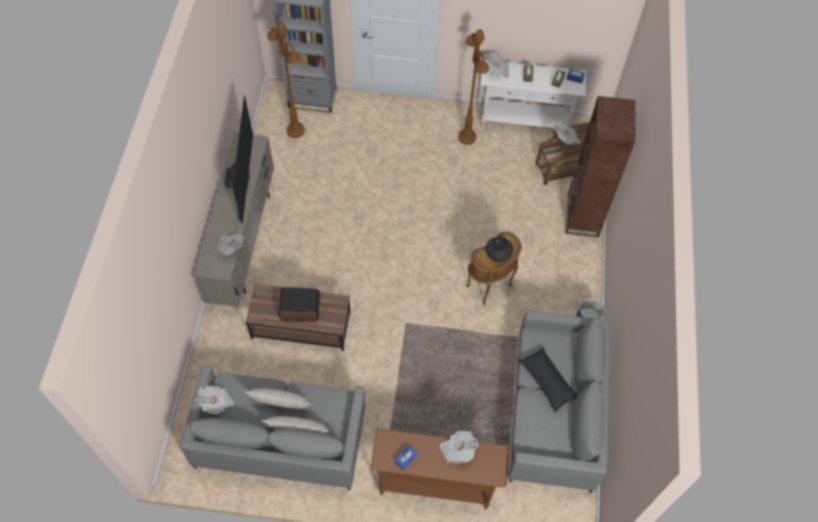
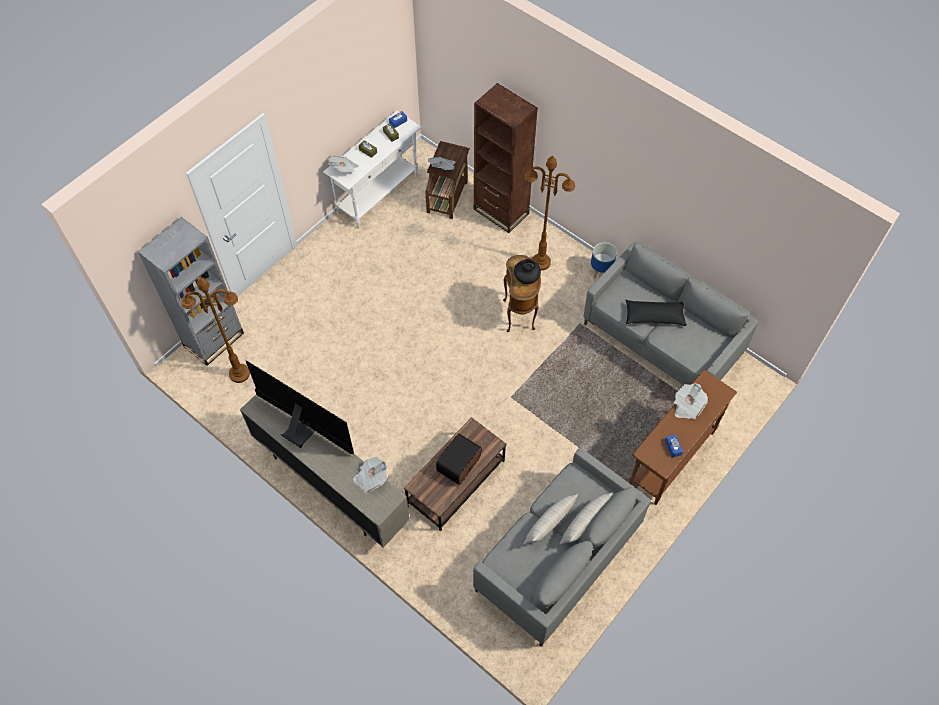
camera: 55 degrees left, 0 degrees up
(216, 403) = (514, 578): newspaper -> none
(467, 137) = (360, 244): brown floor lamp -> brown floor lamp (541, 262)

